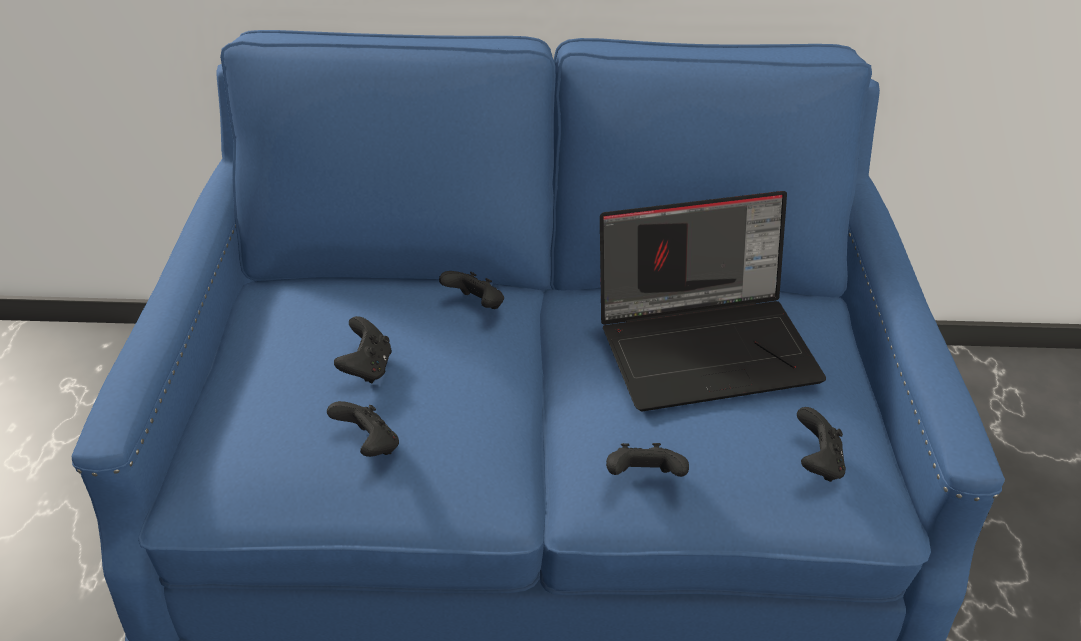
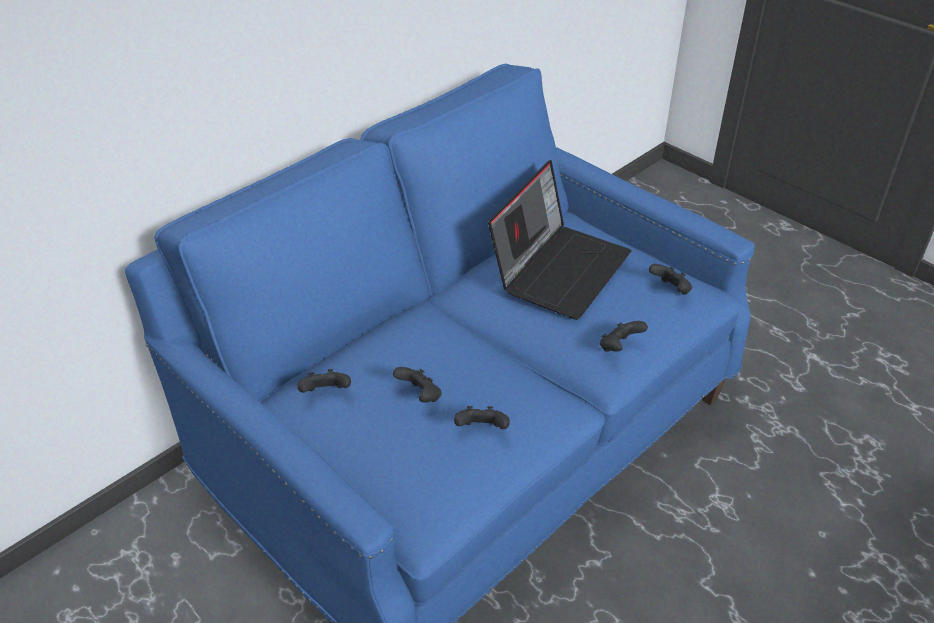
camera: 45 degrees left, 0 degrees up
(475, 305) = (421, 327): black game controller -> black game controller (326, 393)

